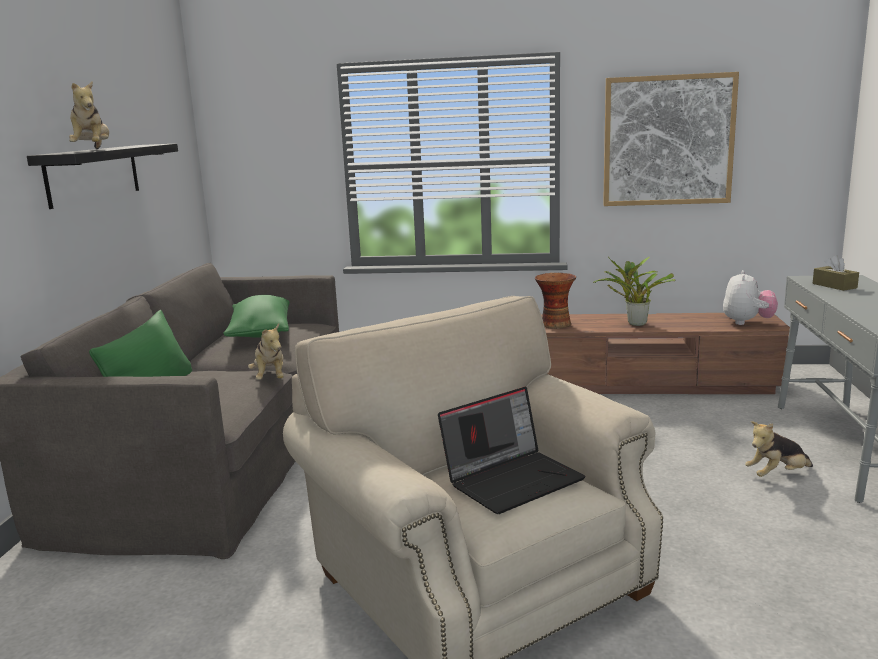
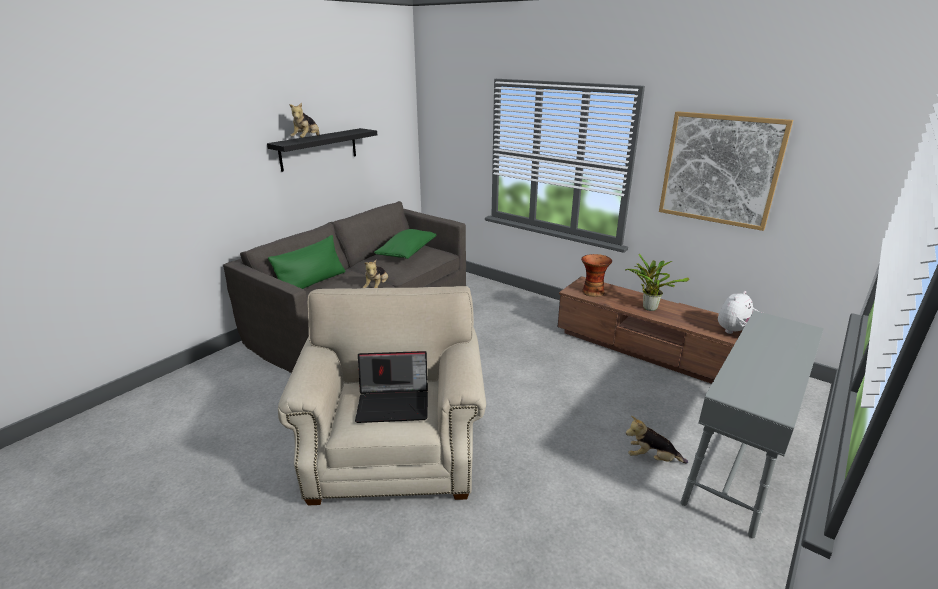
camera: 30 degrees right, 10 degrees up
(834, 286) = (771, 333): brown tissue box -> none

